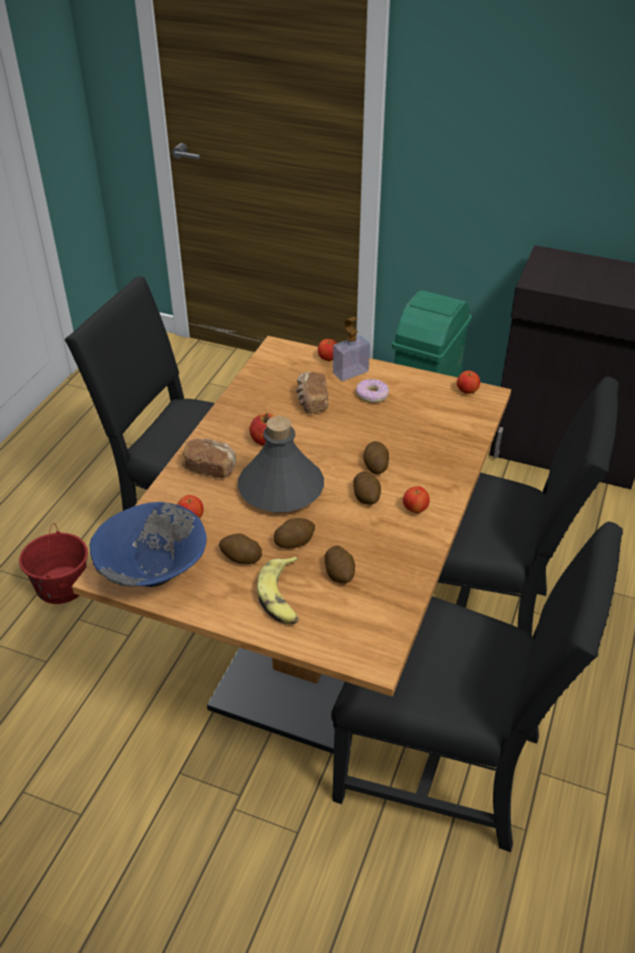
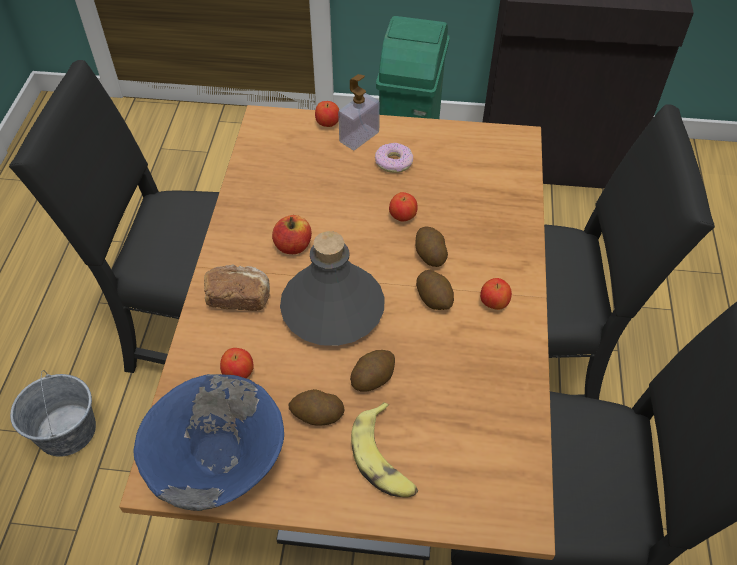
camera: 15 degrees left, 10 degrees up
(62, 585) = (67, 430): red bucket -> grey bucket
(311, 402) = (328, 184): bread -> none
(340, 573) = (440, 410): potato -> none
(467, 391) = (495, 138): apple -> apple (402, 217)

